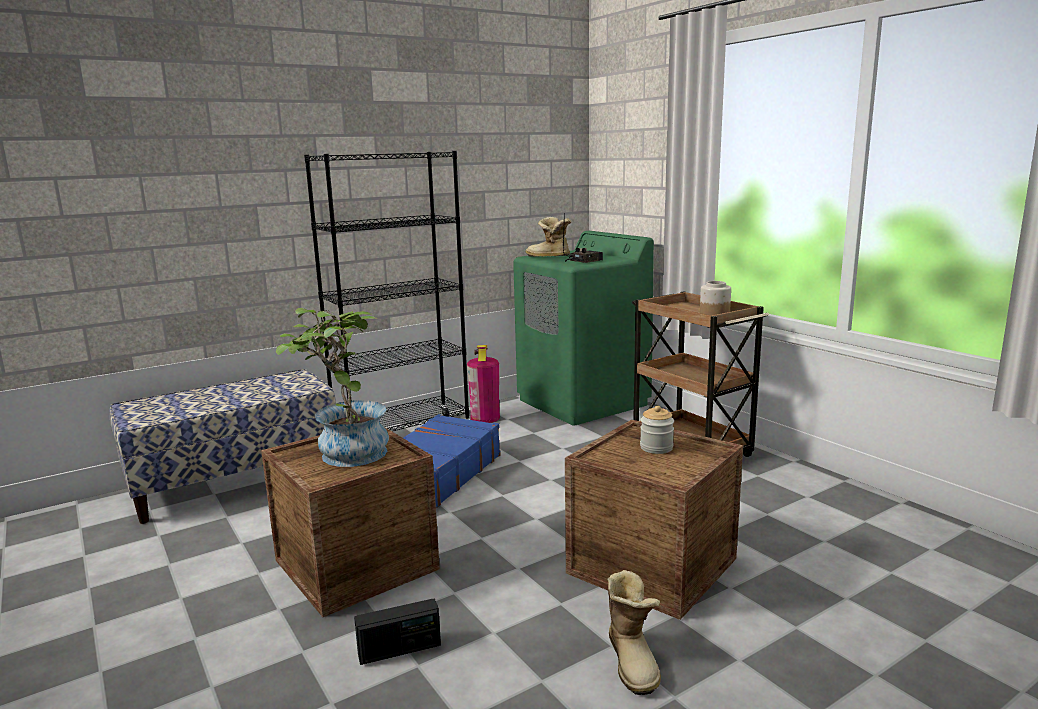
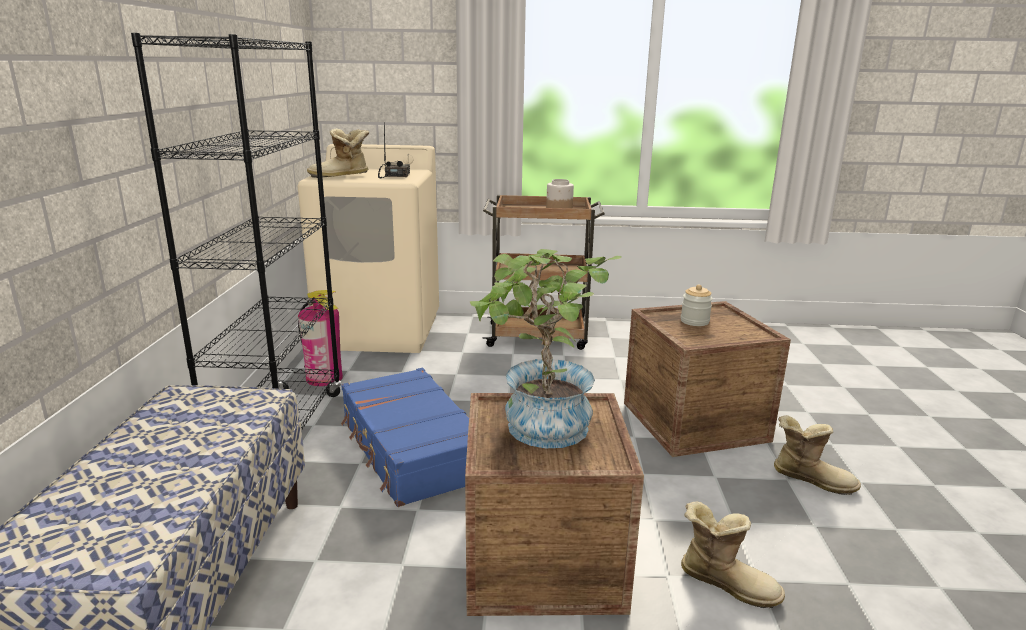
camera: 55 degrees left, 5 degrees up
(399, 650) = (726, 582): radio -> boot
(583, 402) = (381, 331): green washing machine -> beige washing machine

